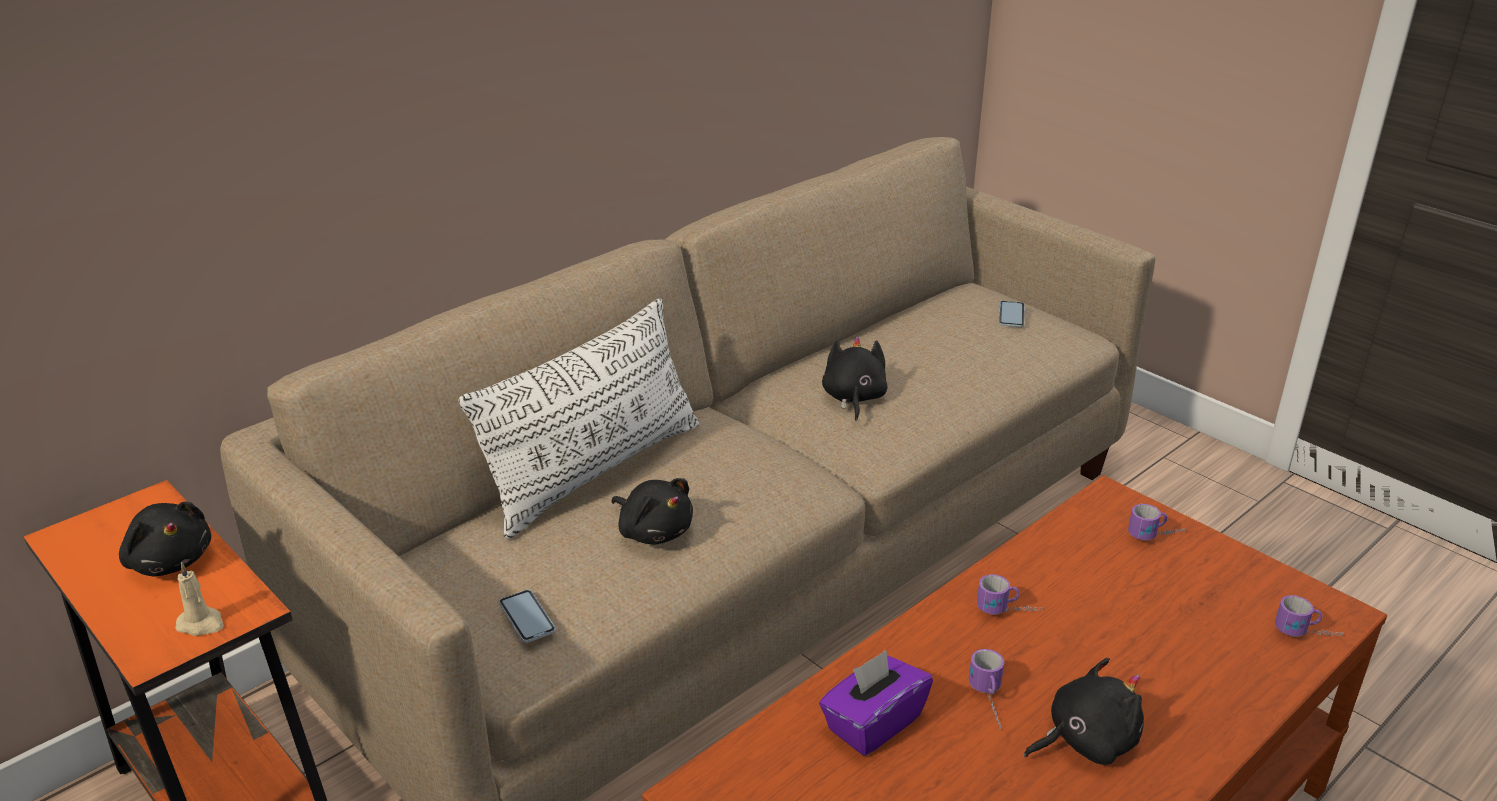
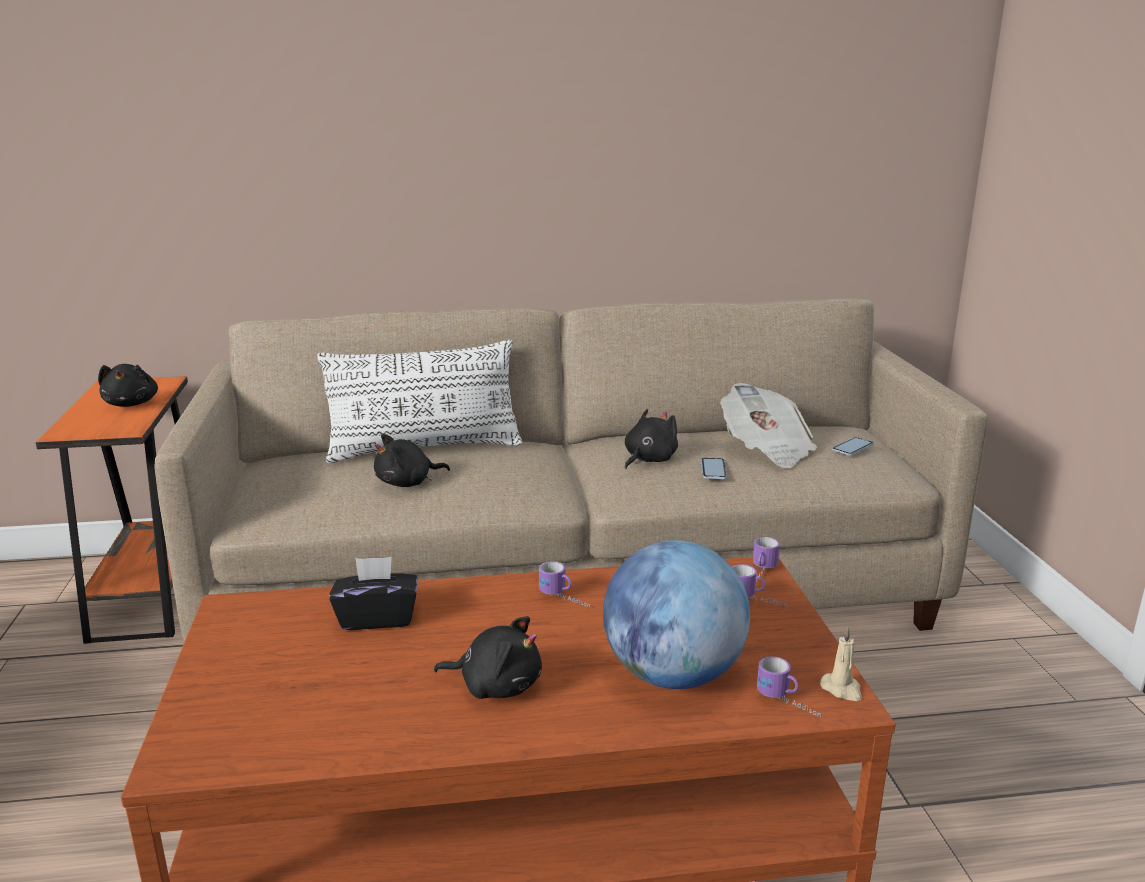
camera: 35 degrees right, 10 degrees down
(201, 624) = (99, 429): beige candle -> beige candle (842, 689)
(527, 617) = (281, 500): phone -> phone (713, 470)
(653, 531) = (407, 483): black plush toy -> black plush toy turned 75 degrees clockwise
(873, 723) = (377, 618): purple tissue box -> black tissue box
(945, 345) = (766, 450): none -> newspaper
(989, 704) = (466, 639): mug -> mug (759, 576)
(1197, 650) = (673, 674): none -> globe

